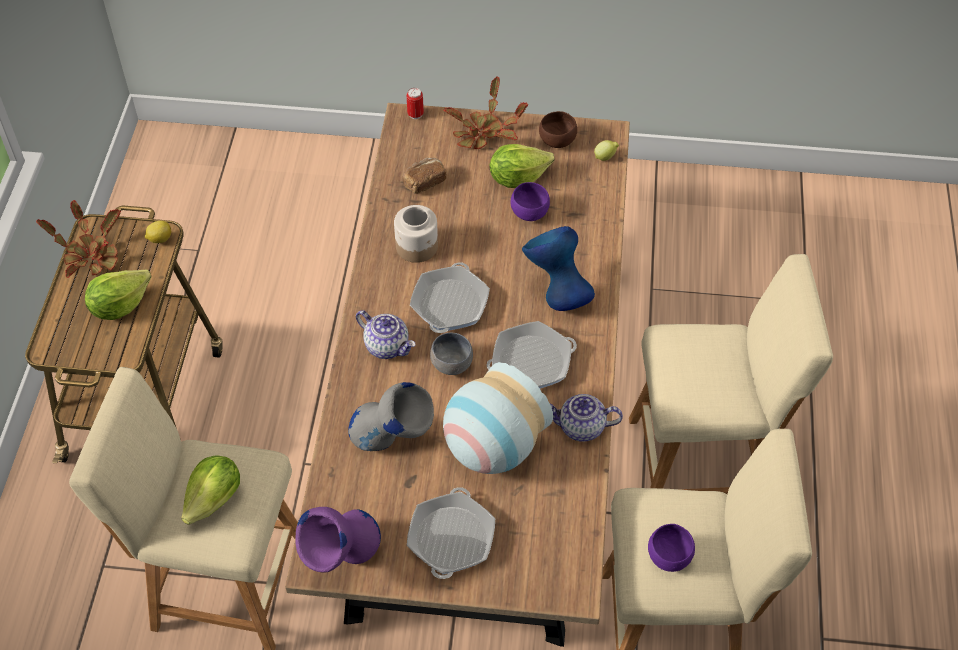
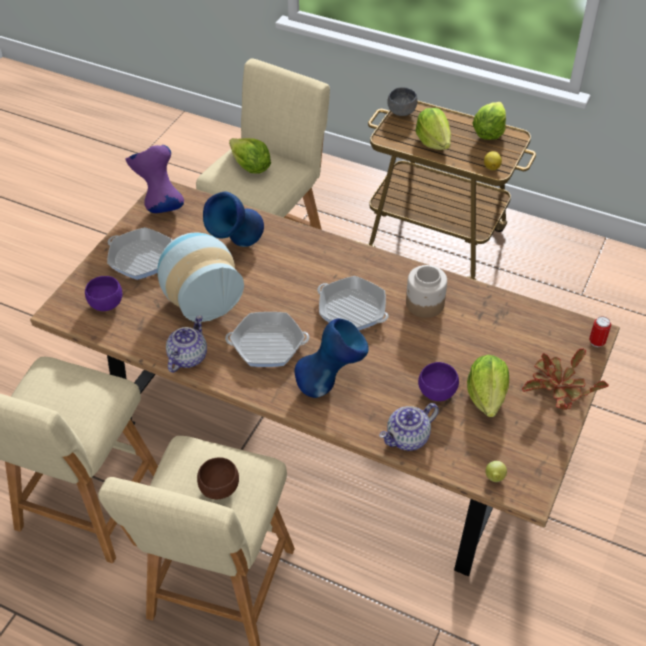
camera: 110 degrees right, 5 degrees down
(90, 254) = (488, 133): potted plant -> lettuce
(387, 346) = (326, 263): teapot -> teapot (408, 438)
(393, 443) = (236, 247): grey vase -> blue vase
(424, 182) = (502, 327): bread -> none
(453, 365) = (289, 296): grey bowl -> grey bowl (401, 112)
(531, 362) = (267, 344): frying pan -> frying pan turned 90 degrees clockwise
(556, 141) = (530, 443): brown bowl -> brown bowl (219, 487)
(670, 558) = (53, 388): purple bowl -> purple bowl (105, 304)

